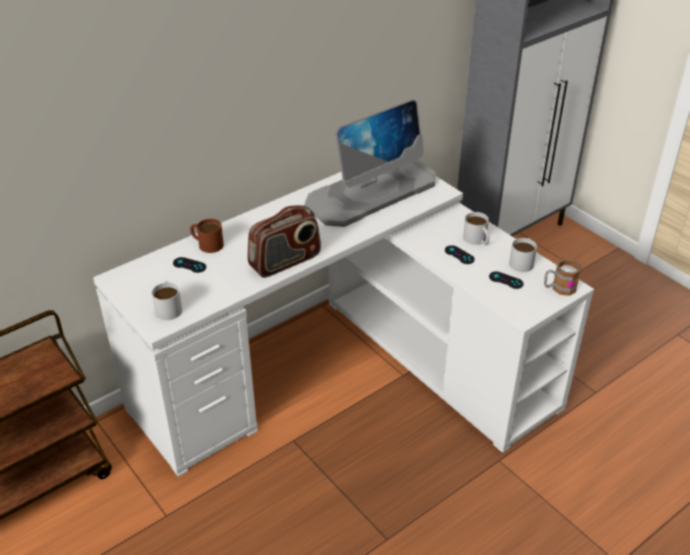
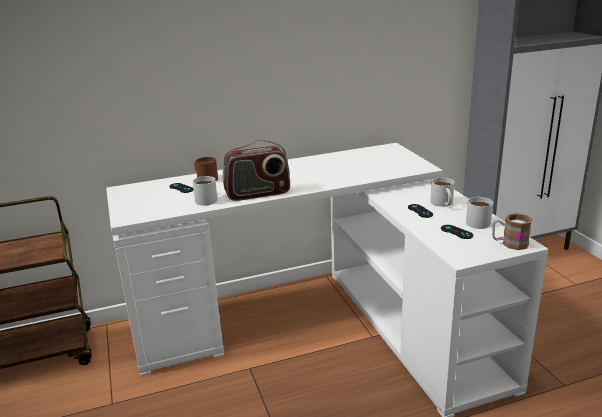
camera: 20 degrees right, 15 degrees down
(169, 307) = (143, 209): white mug -> white mug (208, 198)
(372, 192) = (361, 163): monitor -> none

